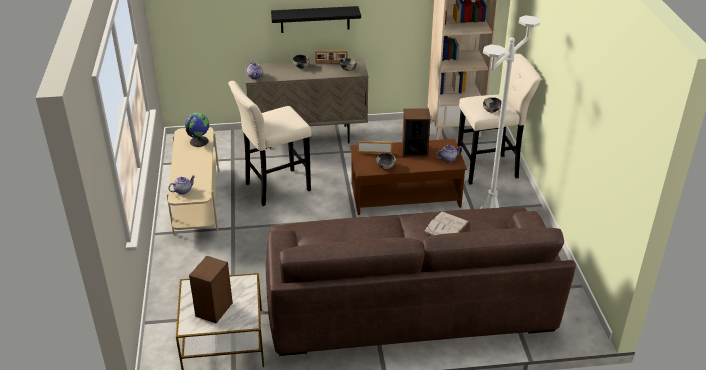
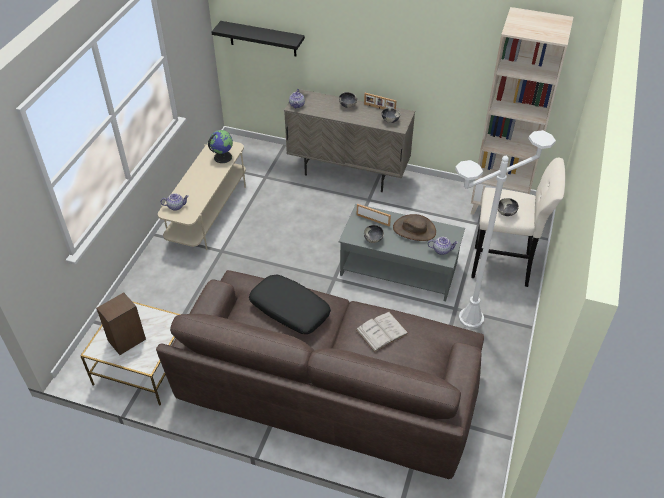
camera: 25 degrees right, 10 degrees up
(274, 188) = (283, 220): beige stool -> none
(315, 19) = (370, 60): black shelf -> black shelf (262, 39)
(355, 236) = (289, 310): none -> black pillow
(404, 195) = (398, 268): brown coffee table -> grey coffee table
(414, 150) = (414, 229): speaker -> brown hat

